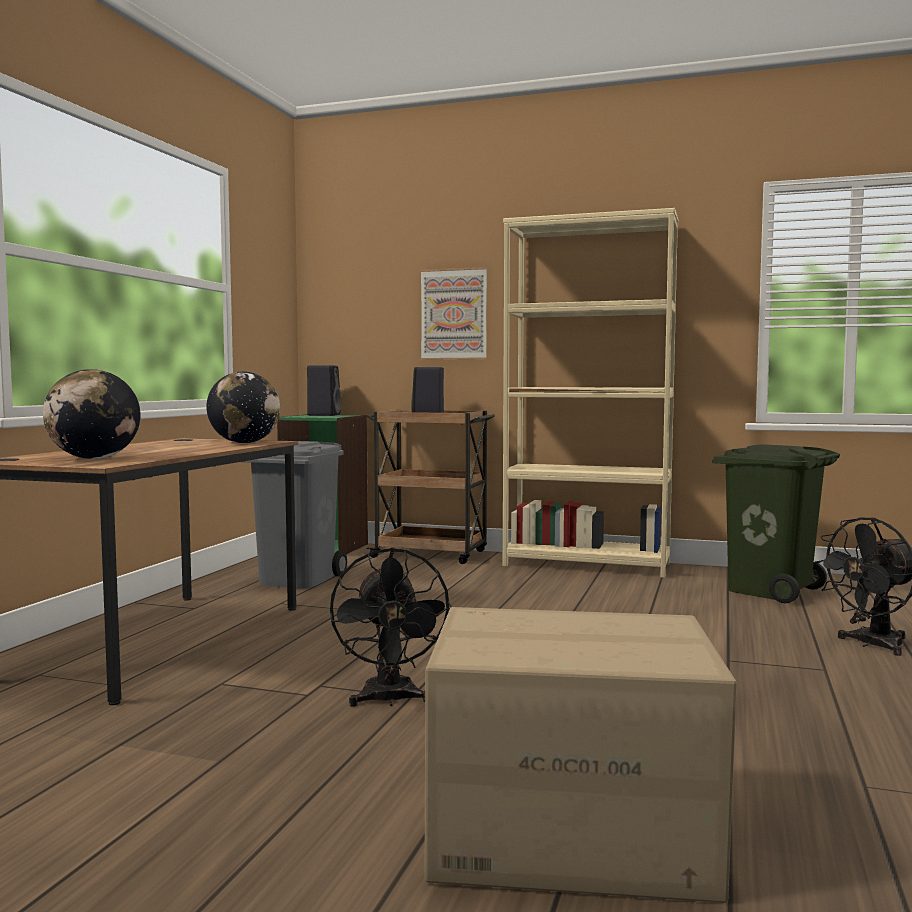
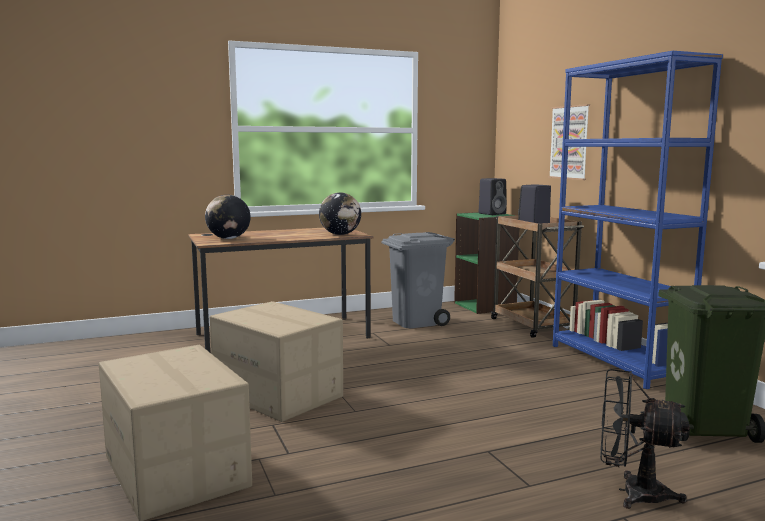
camera: 50 degrees right, 5 degrees up
(390, 700) = (278, 394): black fan -> cardboard box
(587, 565) = (617, 362): beige bookcase -> blue bookcase

